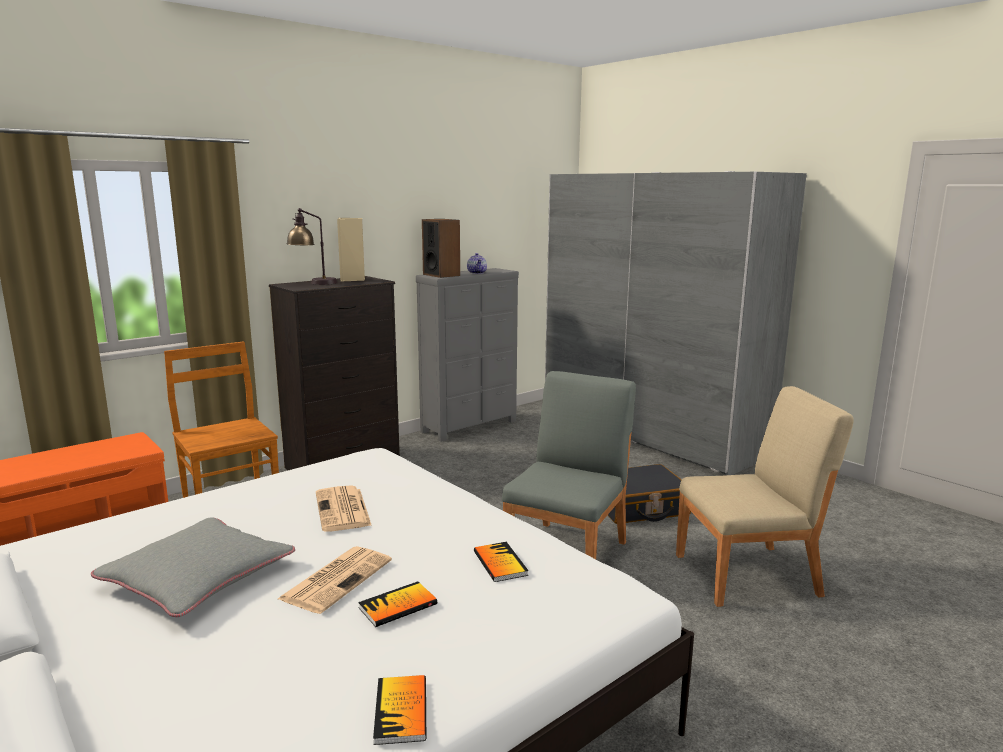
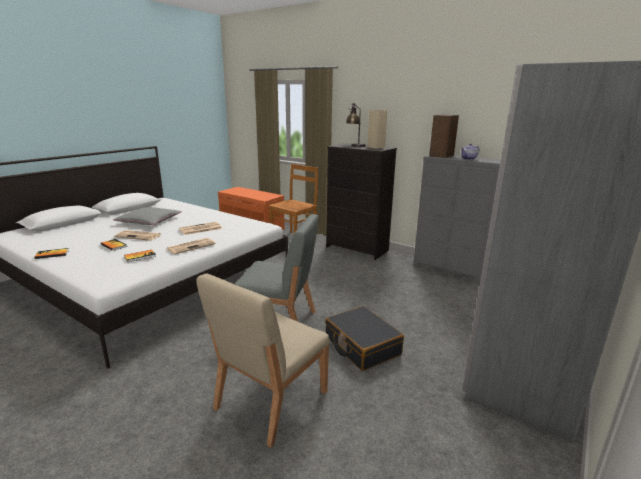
camera: 75 degrees right, 5 degrees up
(456, 517) = (191, 246): none -> newspaper
(748, 575) = (270, 400): beige chair -> beige chair turned 60 degrees clockwise

